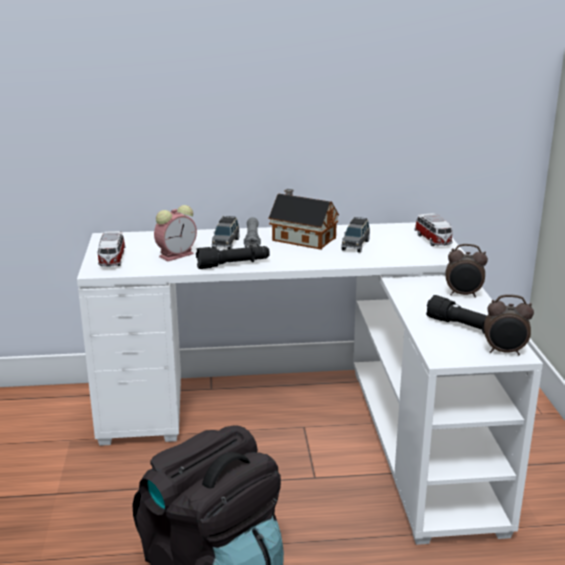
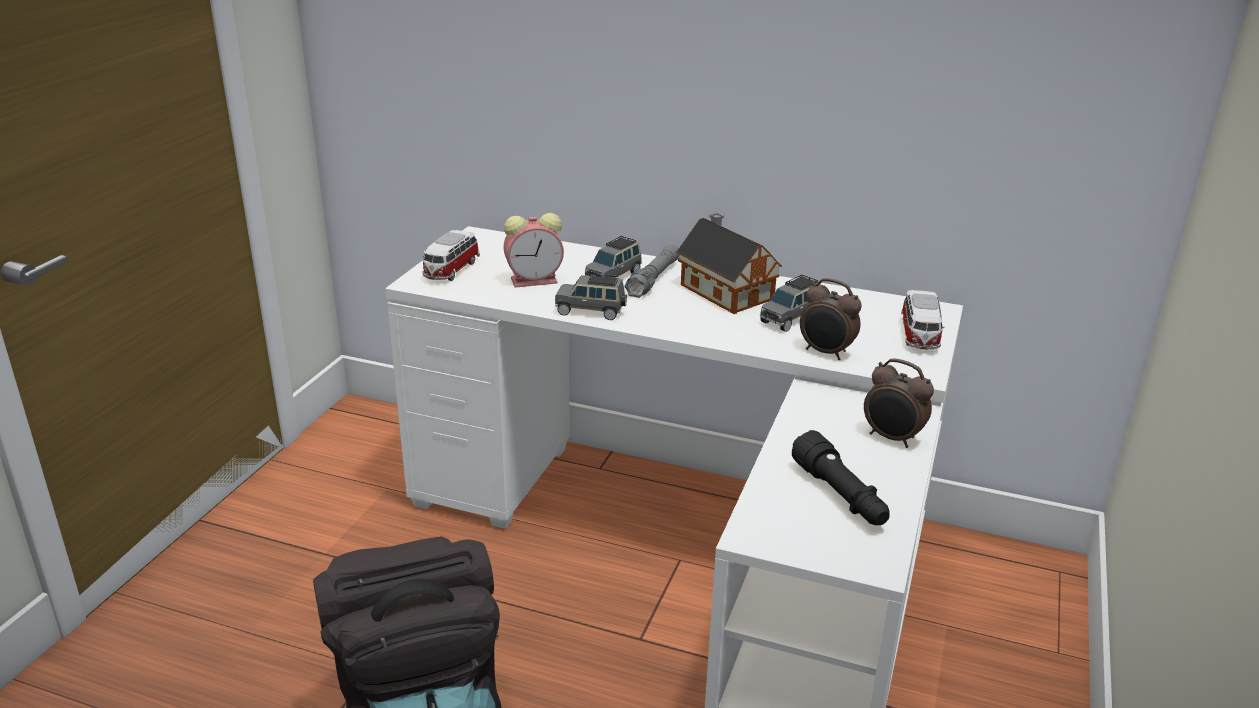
camera: 25 degrees right, 5 degrees up
(233, 265) = (591, 311): black flashlight -> grey toy car
(504, 352) = (859, 554): alarm clock -> alarm clock (826, 353)

